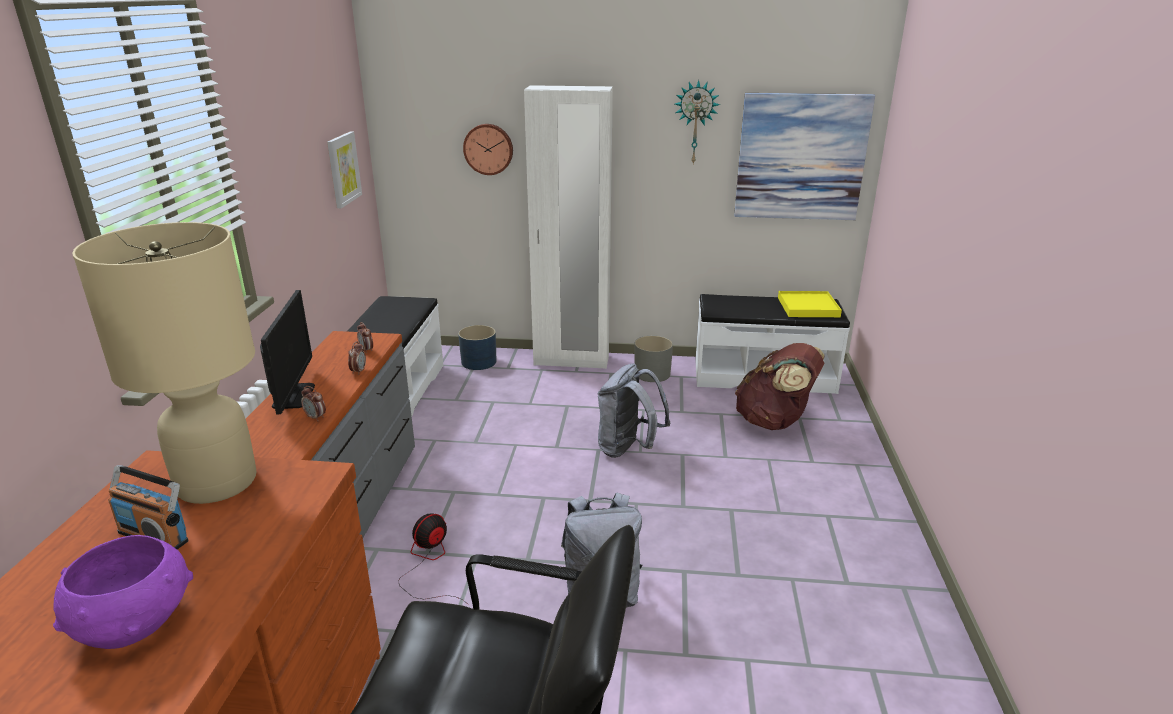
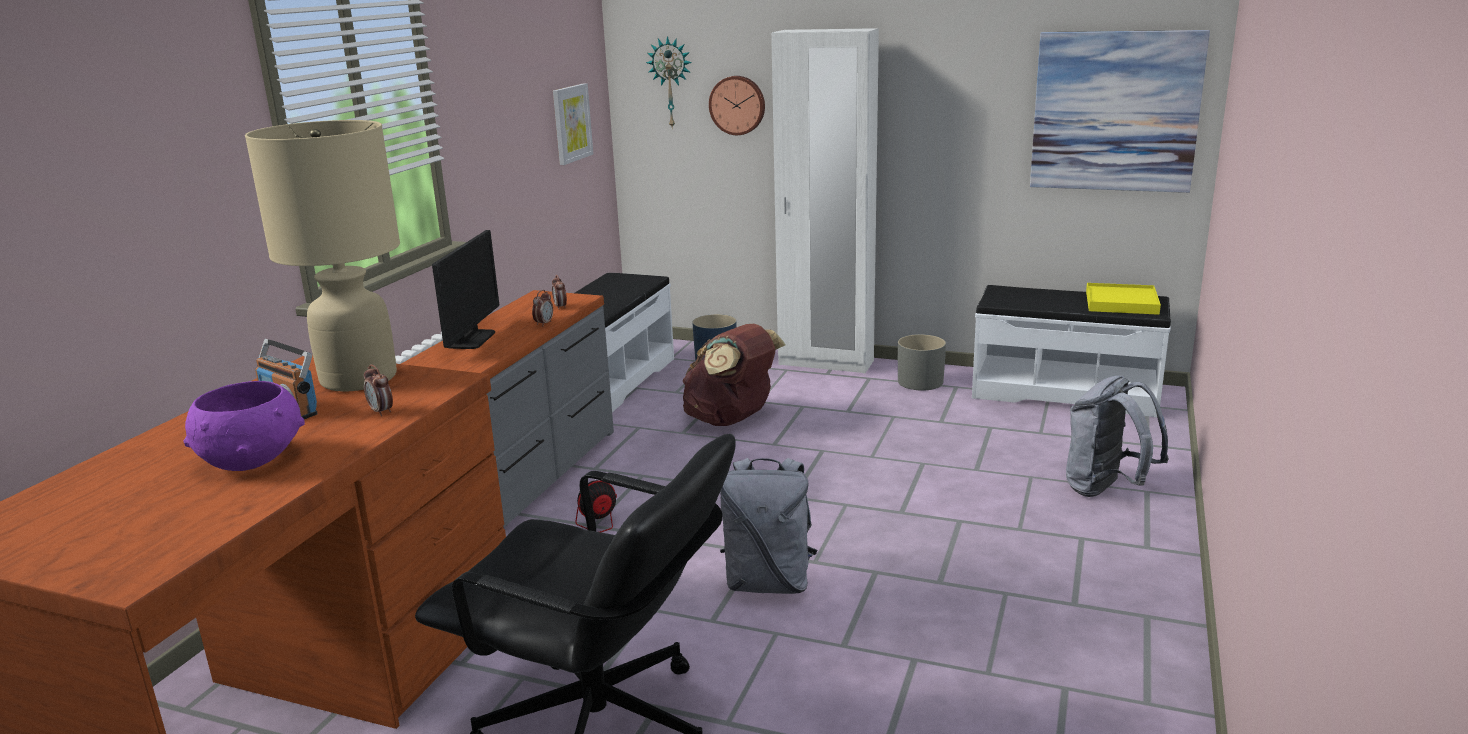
camera: 15 degrees right, 5 degrees down
(316, 417) = (485, 357): alarm clock -> alarm clock (381, 412)
(628, 449) = (858, 453): grey backpack -> grey backpack (1106, 490)
(695, 122) = (980, 70): wall clock -> wall clock (671, 82)
(774, 422) = (1057, 440): brown backpack -> brown backpack (731, 420)

